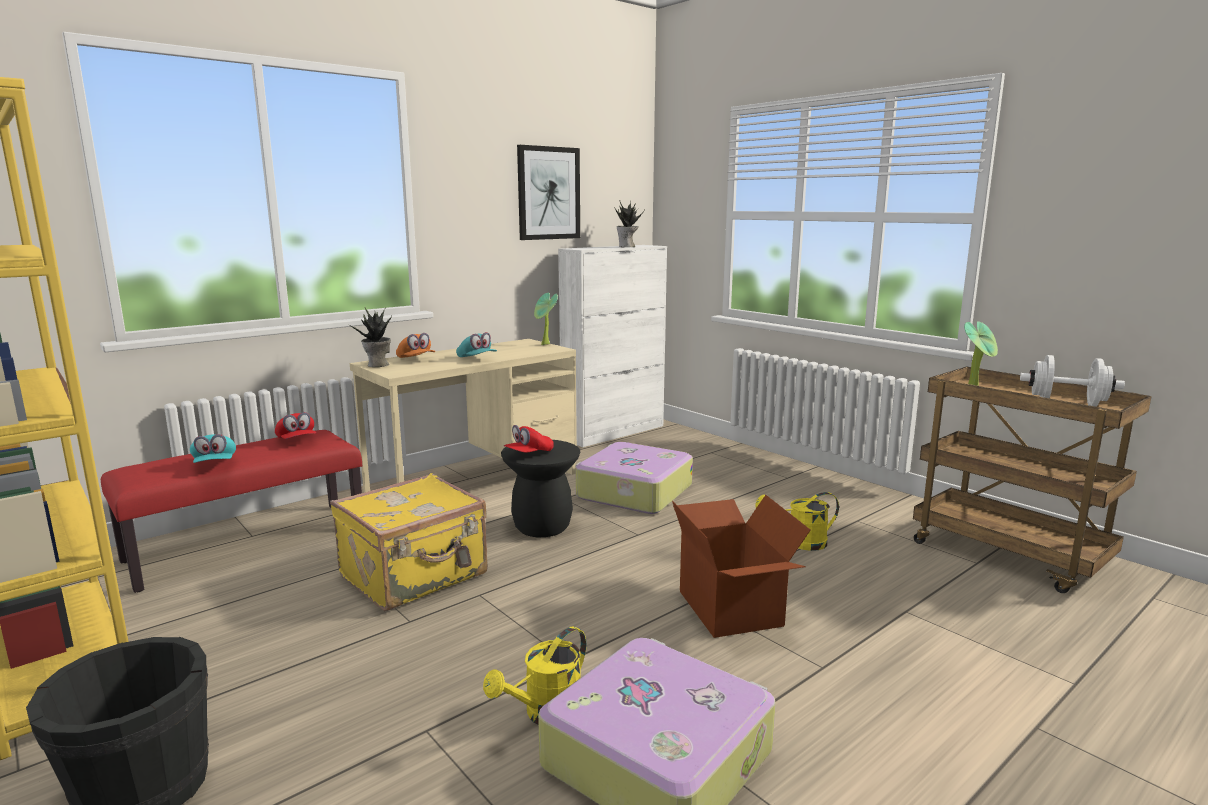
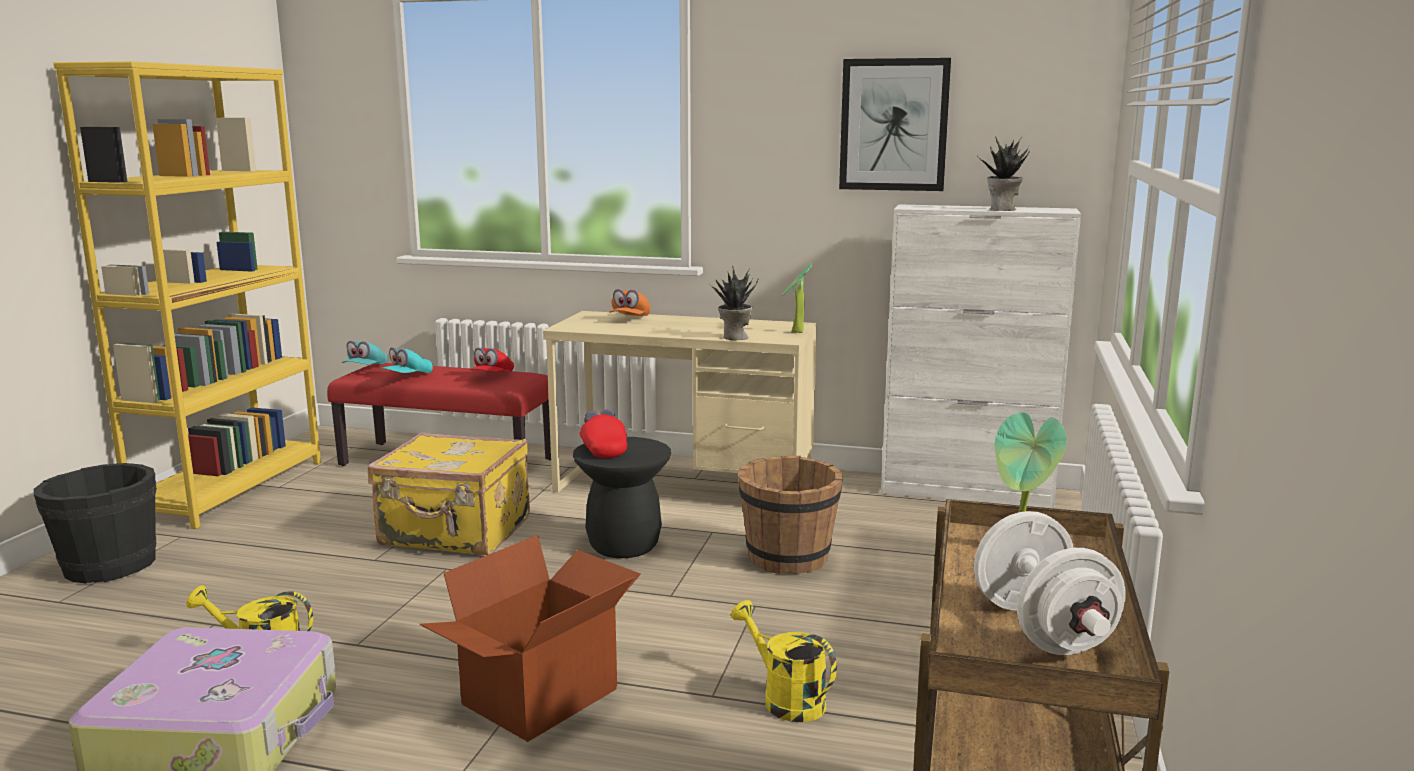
camera: 55 degrees right, 0 degrees up
(377, 365) = (587, 317): potted plant -> potted plant (734, 337)
(477, 359) = (671, 331): turquoise cap -> turquoise cap (365, 368)
(529, 454) = (603, 450): red cap -> red cap turned 60 degrees clockwise
(633, 492) = (788, 558): suitcase -> brown bucket

